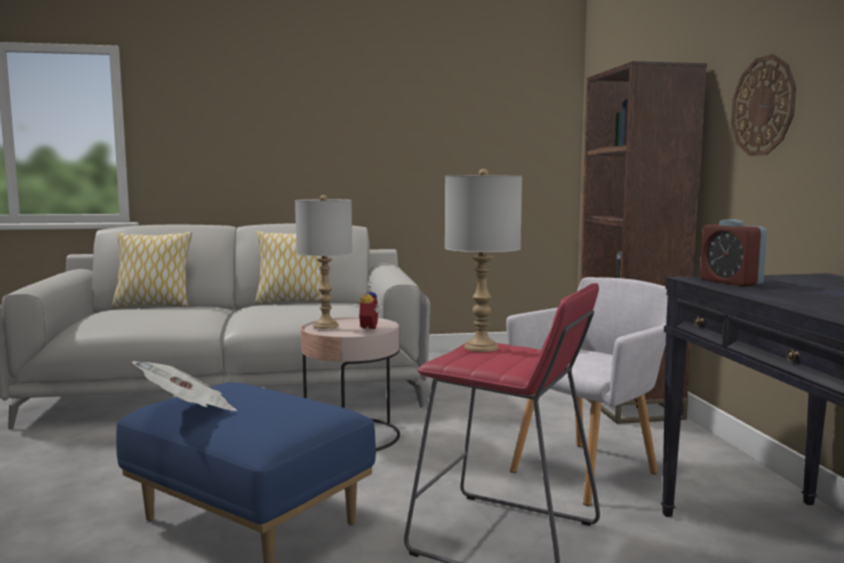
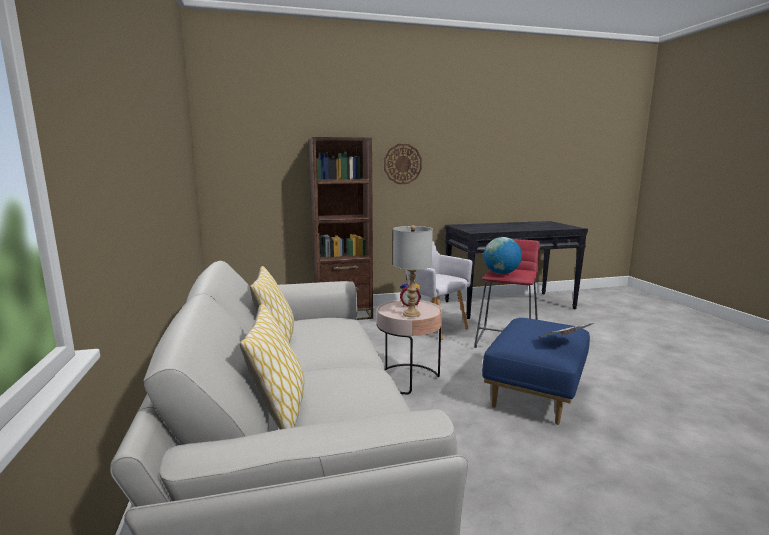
camera: 95 degrees left, 5 degrees up
(480, 347) = (501, 273): grey table lamp -> globe
(730, 282) = (479, 230): alarm clock -> none

